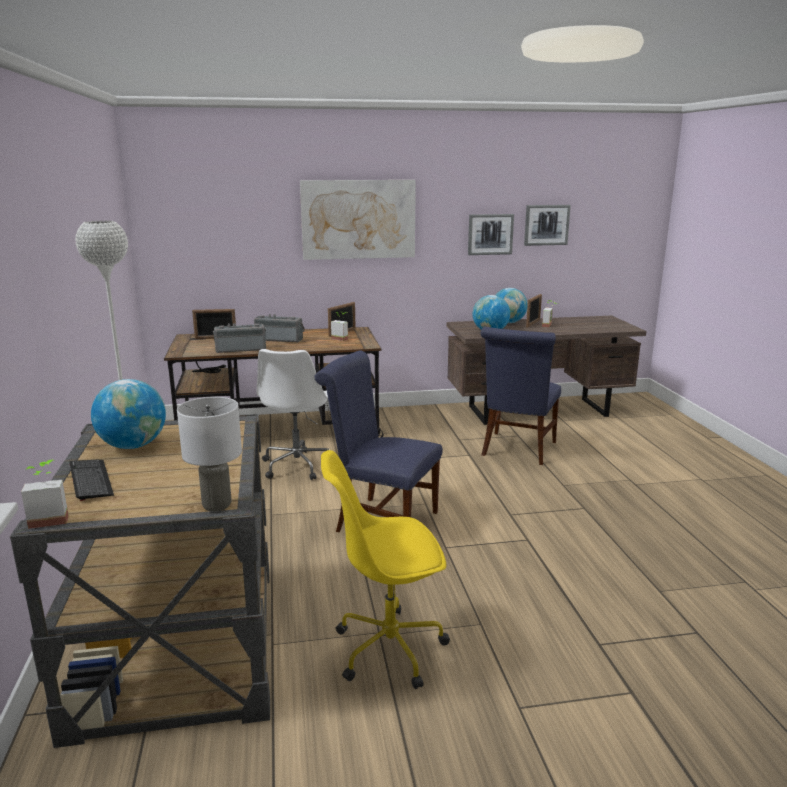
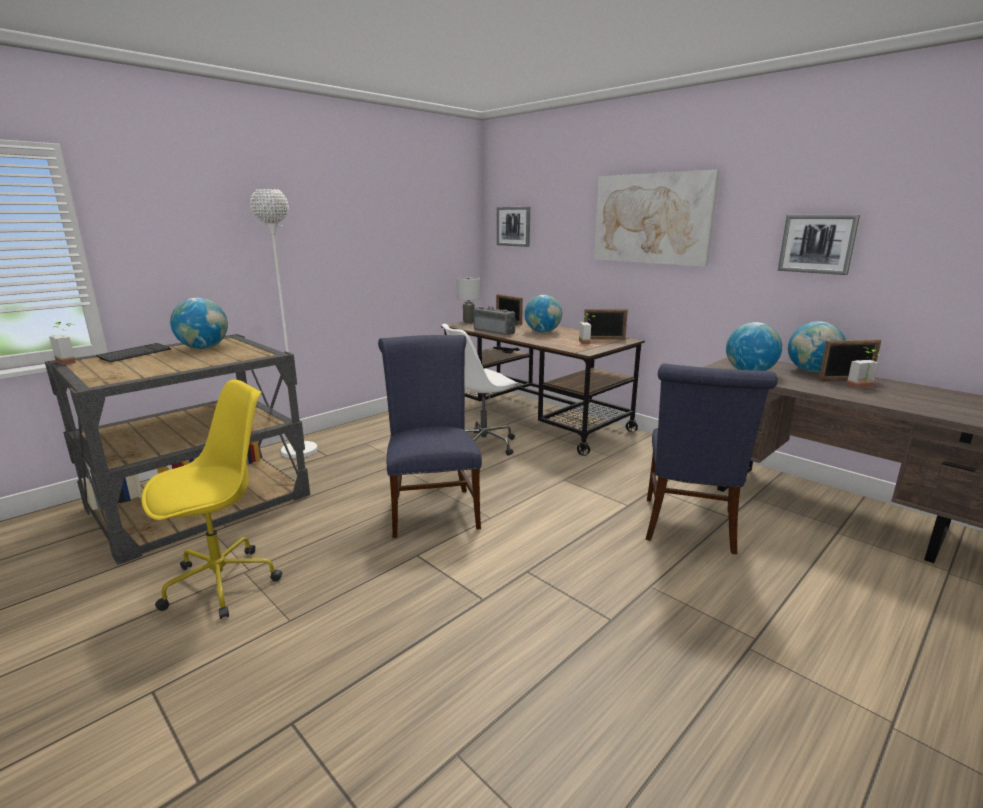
camera: 55 degrees right, 0 degrees up
(216, 505) = (94, 382): white table lamp -> white table lamp (469, 321)
(280, 339) = (542, 332): radio -> globe
(386, 649) = (224, 582): yellow office chair -> yellow office chair turned 90 degrees clockwise
(517, 450) = (689, 528): blue chair -> blue chair turned 60 degrees counterclockwise
(546, 225) = (921, 233): picture -> picture (514, 226)

